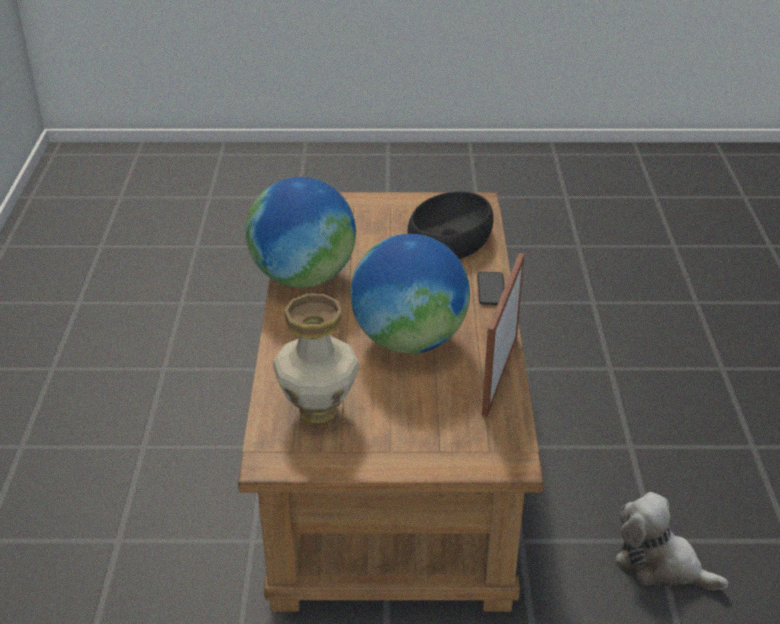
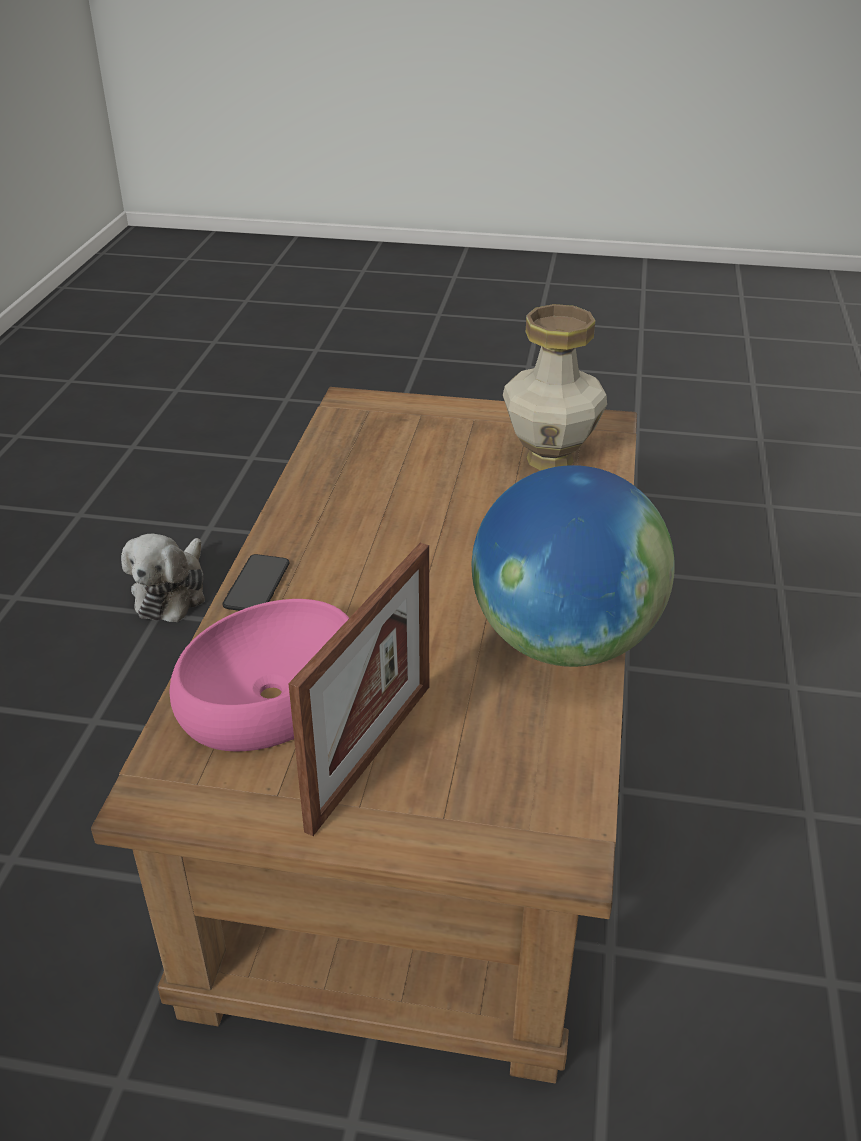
camera: 170 degrees left, 0 degrees up
(409, 341) = (415, 523): globe -> none
(449, 238) = (271, 697): black bowl -> pink bowl
(500, 374) = (315, 473): picture frame -> picture frame (371, 754)
(660, 564) = (172, 592): plush toy -> plush toy turned 60 degrees clockwise

